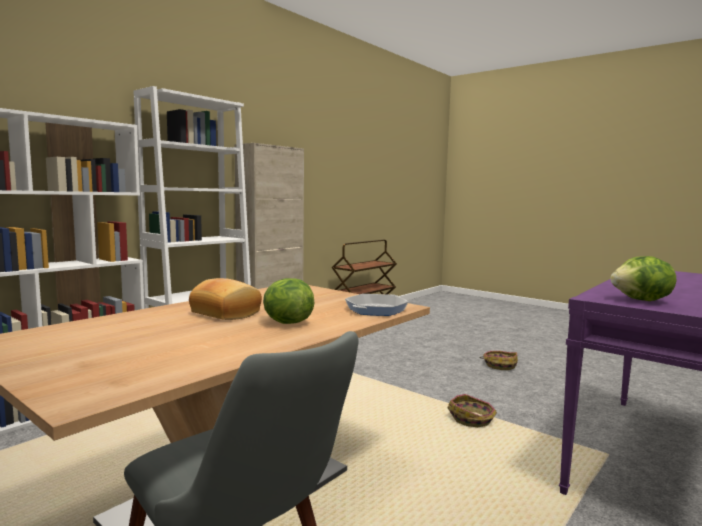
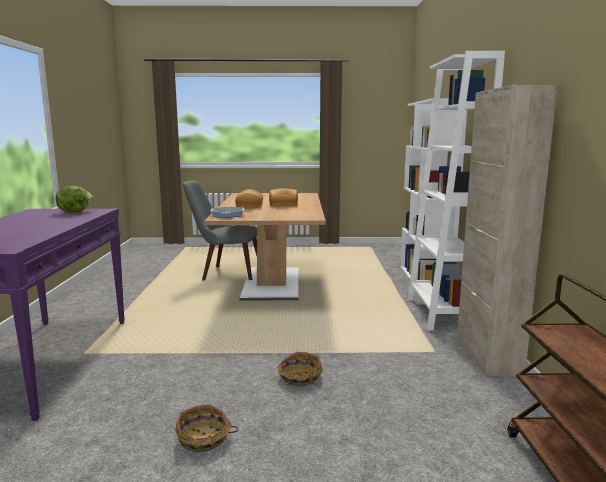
camera: 140 degrees right, 5 degrees up
(286, 323) = (248, 206): lettuce -> bread
(472, 419) = (194, 346): basket -> basket (299, 377)

